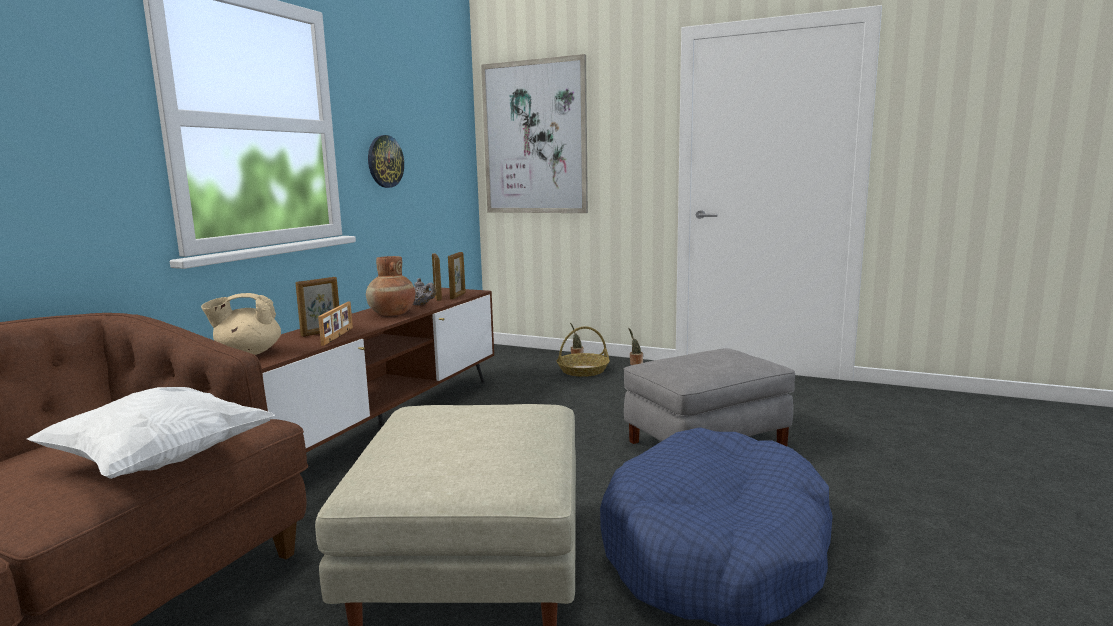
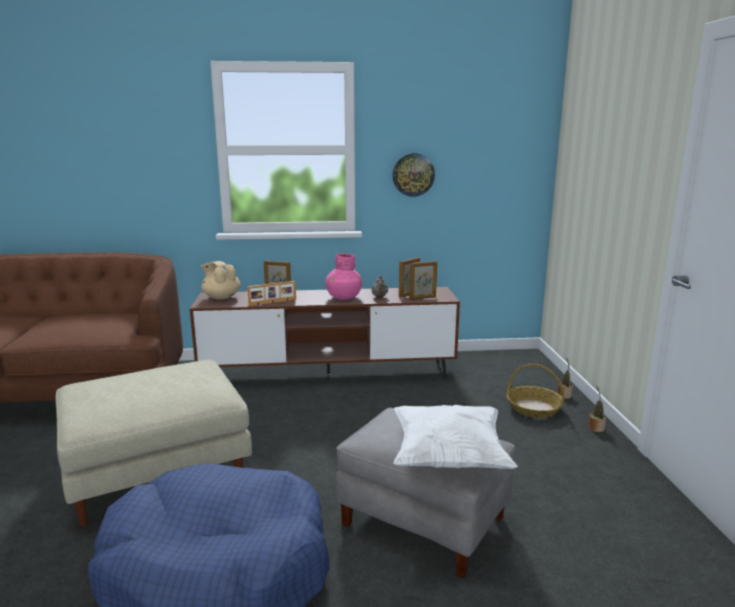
camera: 60 degrees right, 5 degrees up
(161, 462) = (77, 336): white pillow -> white pillow (448, 457)
(392, 314) = (343, 297): brown vase -> pink vase
(535, 138) = (586, 156): picture -> none

